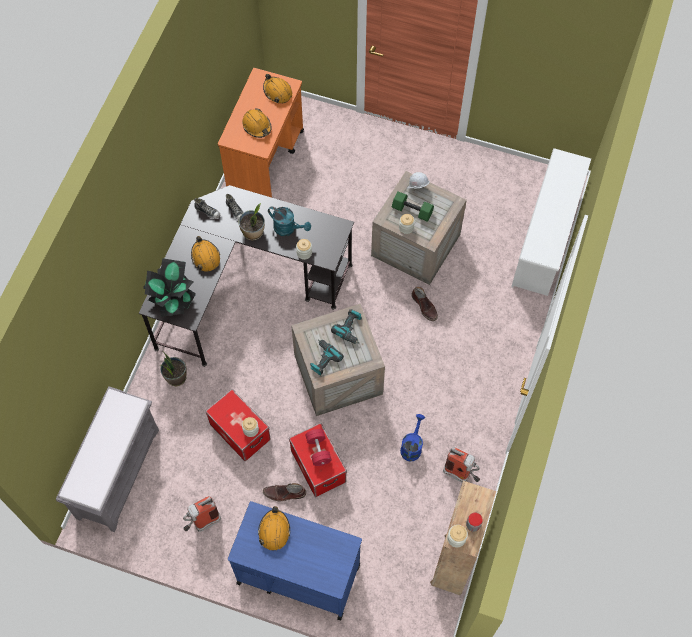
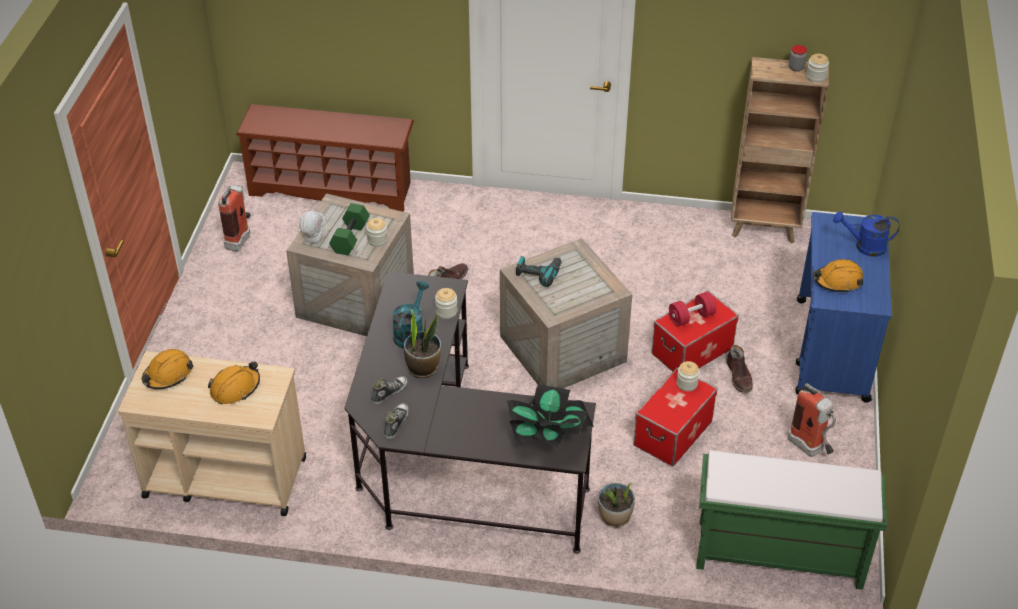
camera: 100 degrees left, 20 degrees down
(118, 472) = (777, 555): grey bench -> green bench
(205, 257) = (474, 412): orange hard hat -> none
(265, 160) = (224, 477): orange cart -> beige cart
(323, 359) = (588, 291): power drill -> none
(412, 446) = (638, 273): blue watering can -> blue watering can (864, 246)
(461, 475) = (659, 231): fire extinguisher -> fire extinguisher (240, 238)
(546, 240) = (332, 188): white shoe rack -> brown shoe rack

